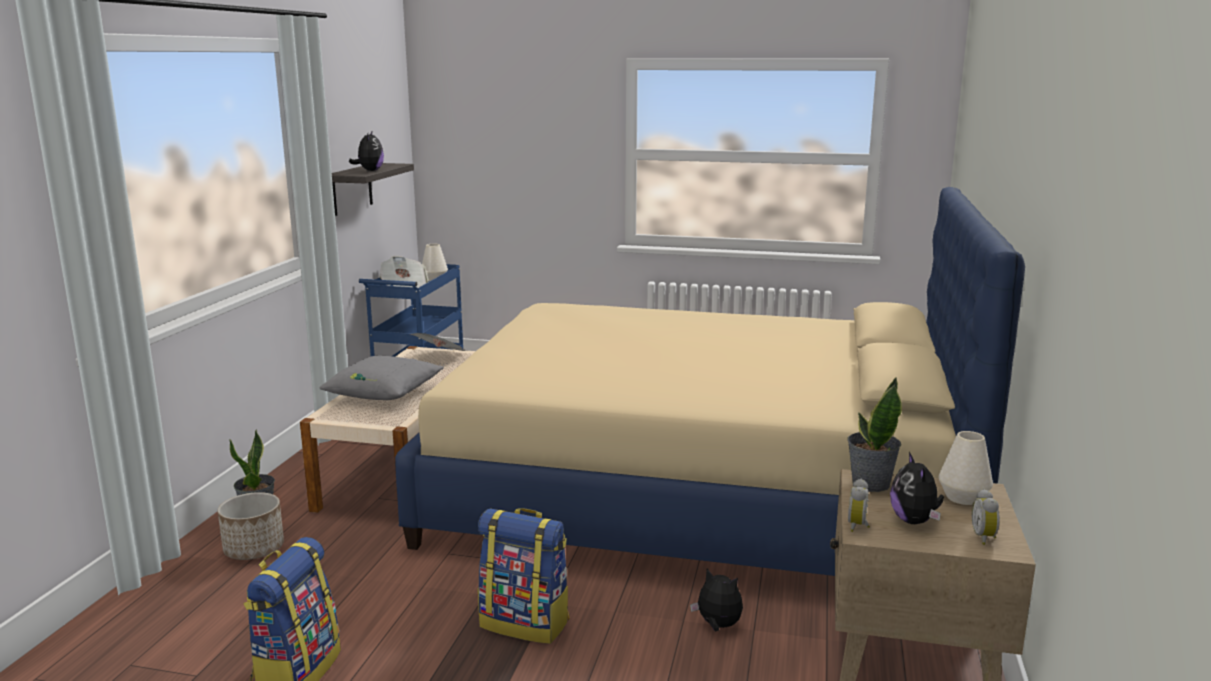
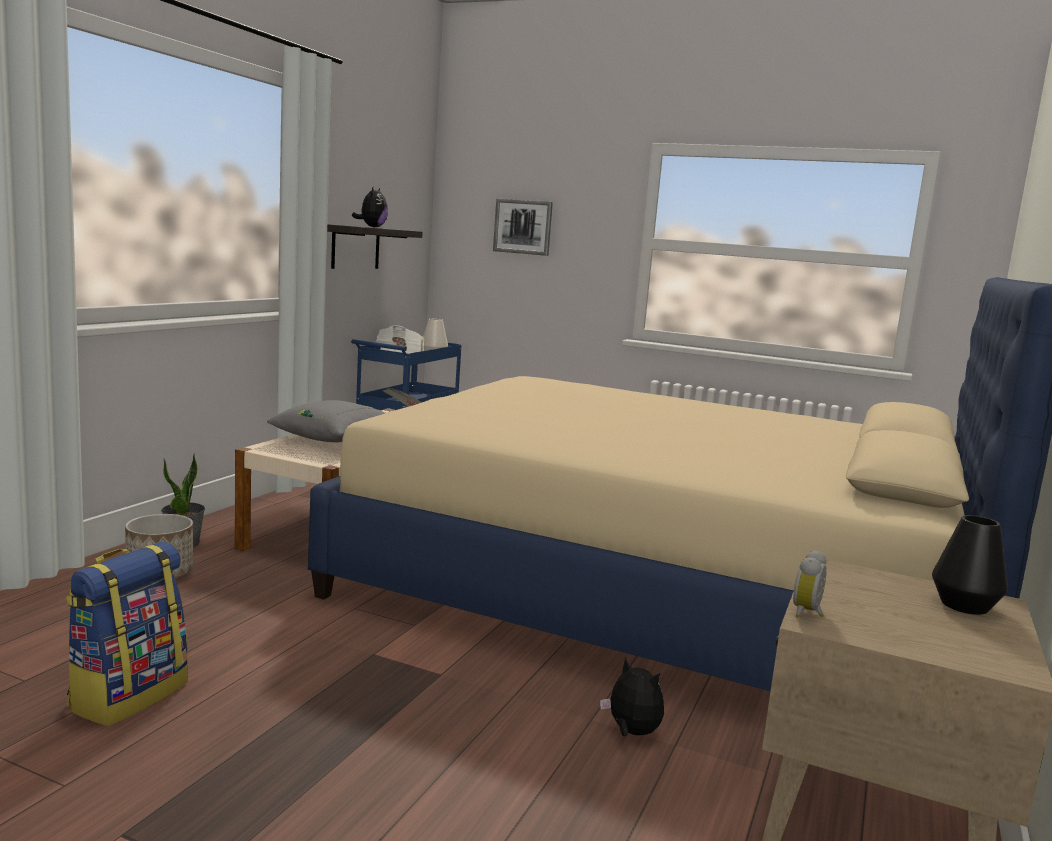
camera: 10 degrees right, 5 degrees down
(506, 144) = (523, 227): none -> picture
(526, 623) = (405, 690): backpack -> none
(870, 483) = (840, 574): potted plant -> none
(914, 521) = (888, 619): plush toy -> none
(963, 498) = (964, 605): white vase -> black vase
(985, 538) = (985, 652): alarm clock -> none

